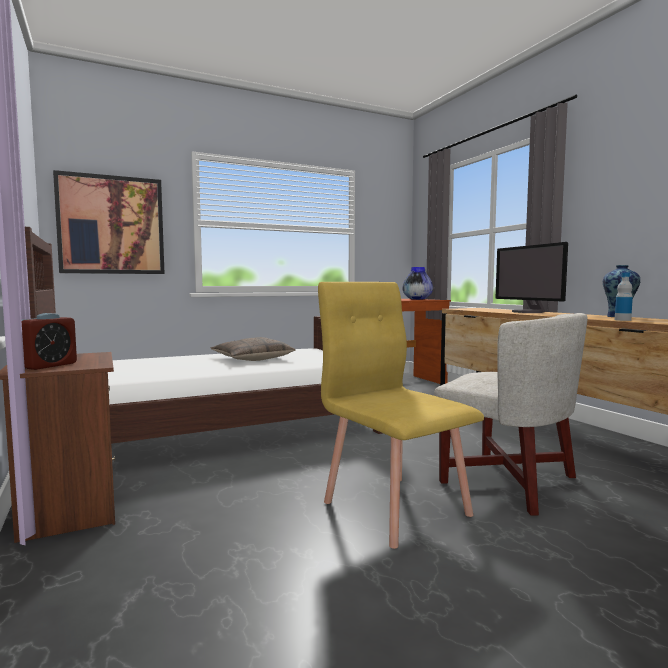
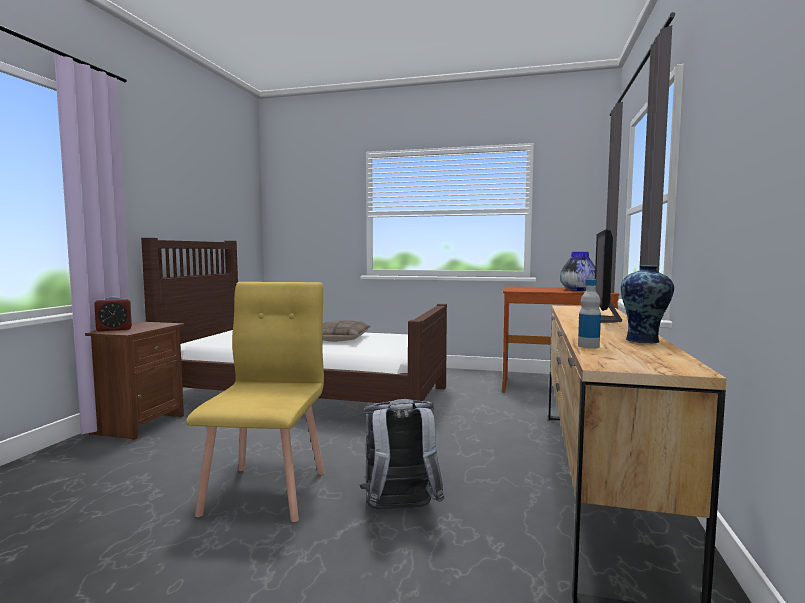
camera: 40 degrees right, 0 degrees up
(111, 225) = (306, 220): picture -> none
(509, 481) = (400, 510): white armchair -> grey backpack

